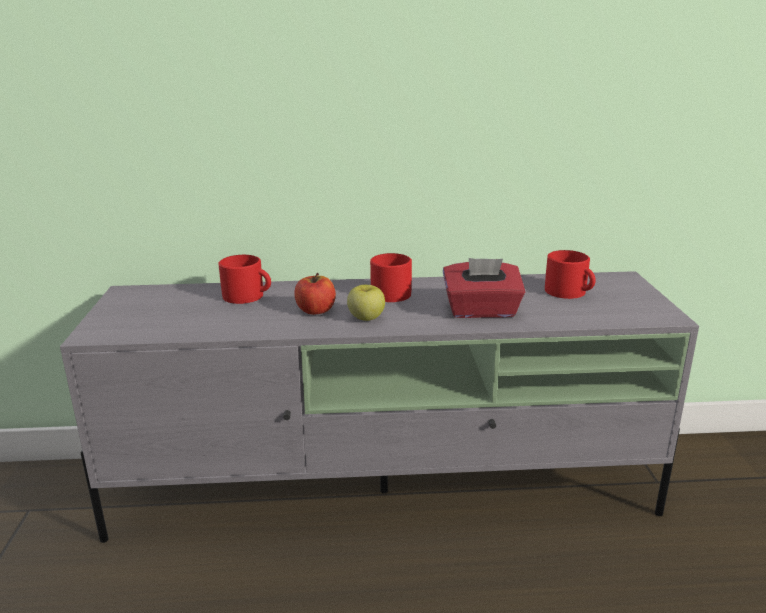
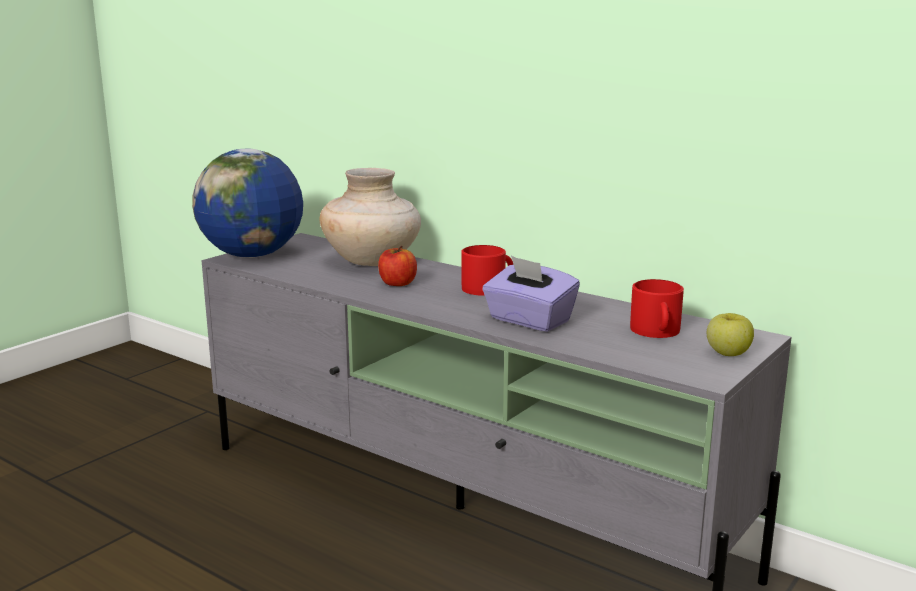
camera: 40 degrees right, 5 degrees down
(112, 324) = (252, 255): none -> globe
(248, 296) = (372, 261): red mug -> beige vase
(366, 318) = (423, 298): apple -> apple (728, 353)
(481, 311) = (529, 321): red tissue box -> purple tissue box

